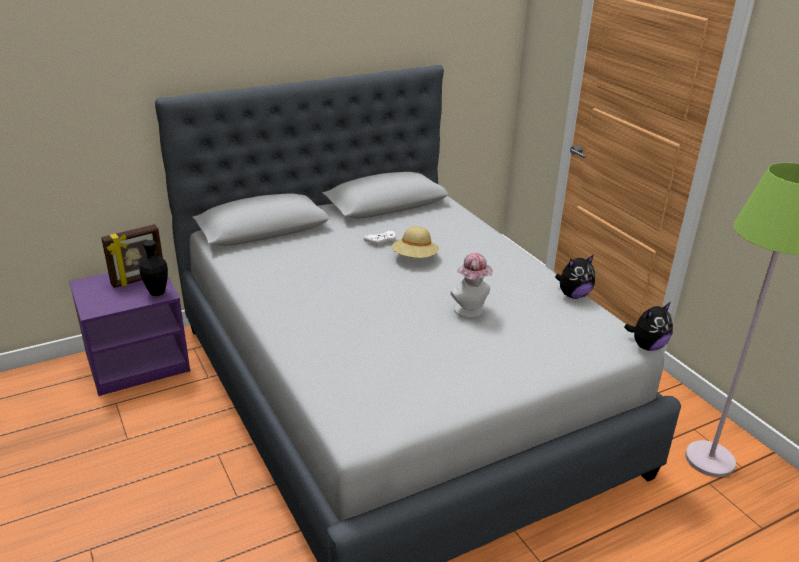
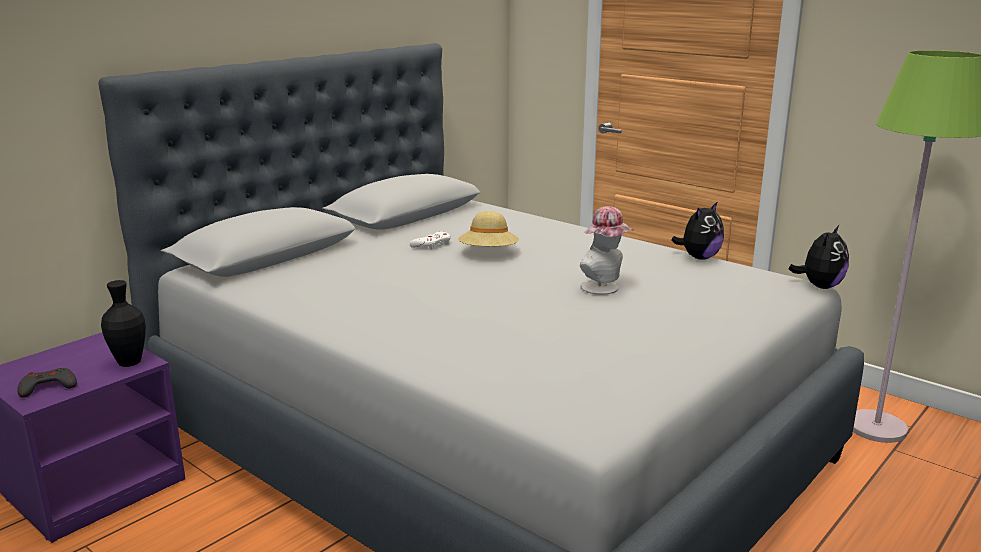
camera: 20 degrees left, 10 degrees down
(103, 301) = (48, 387): none -> grey game controller
(138, 280) = (89, 353): picture frame -> none

